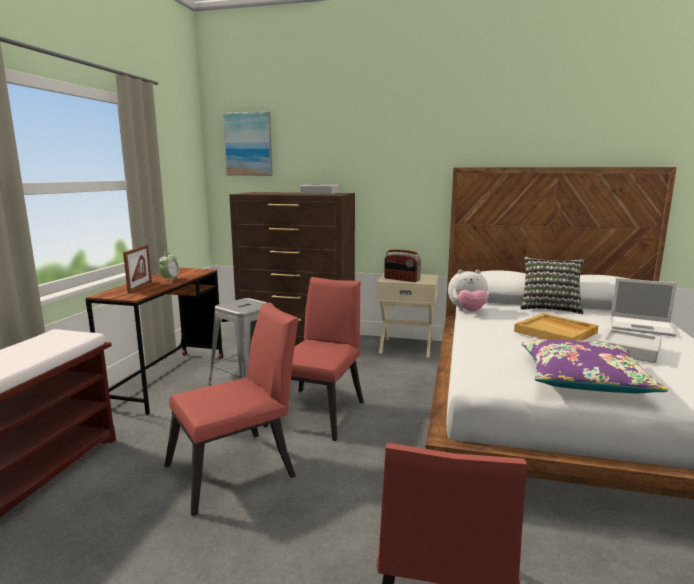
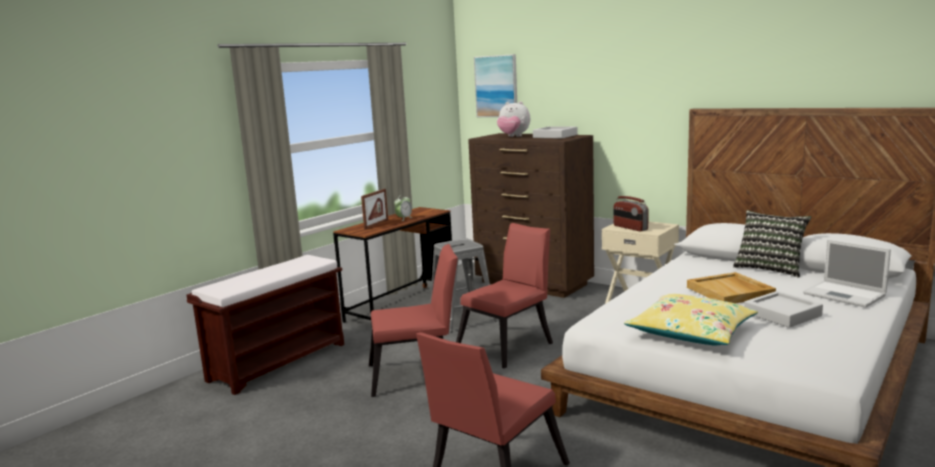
camera: 25 degrees right, 0 degrees up
(468, 312) = (671, 265): plush toy -> plush toy (513, 136)
(583, 380) = (691, 332): purple pillow -> yellow pillow

